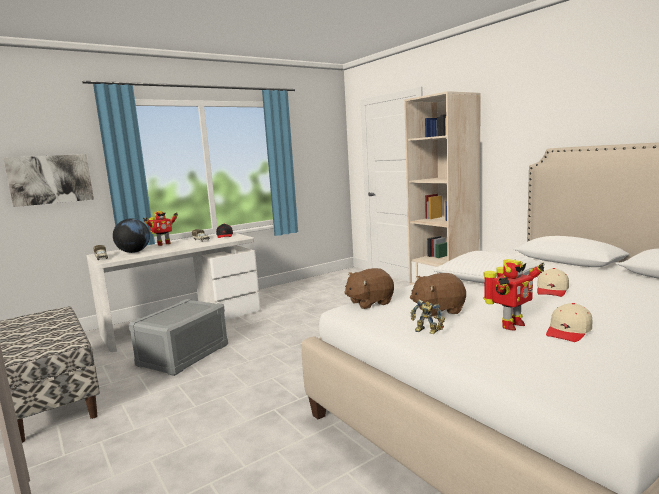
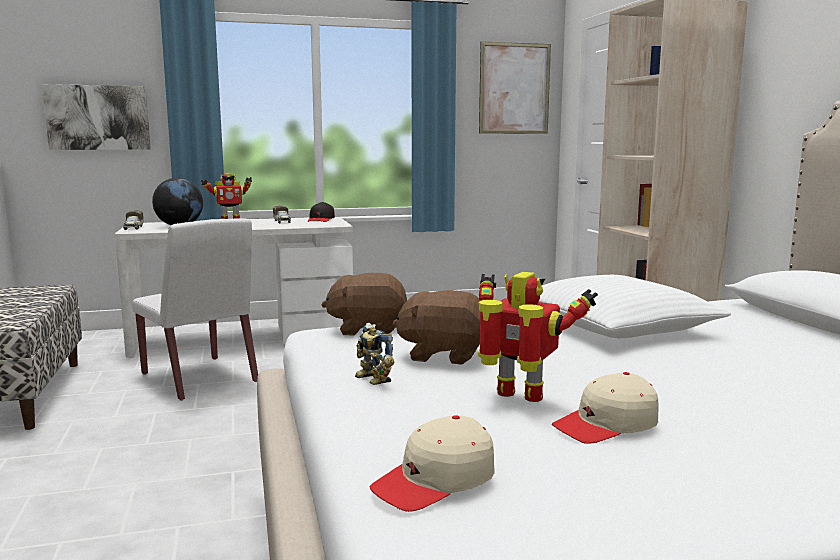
camera: 20 degrees right, 0 degrees up
(184, 355) = (200, 378): grey storage box -> white chair
(322, 141) = (514, 88): none -> picture
(510, 325) = (520, 397): toy robot -> toy robot turned 135 degrees counterclockwise
(552, 290) = (698, 359): beige cap -> beige cap (435, 481)

